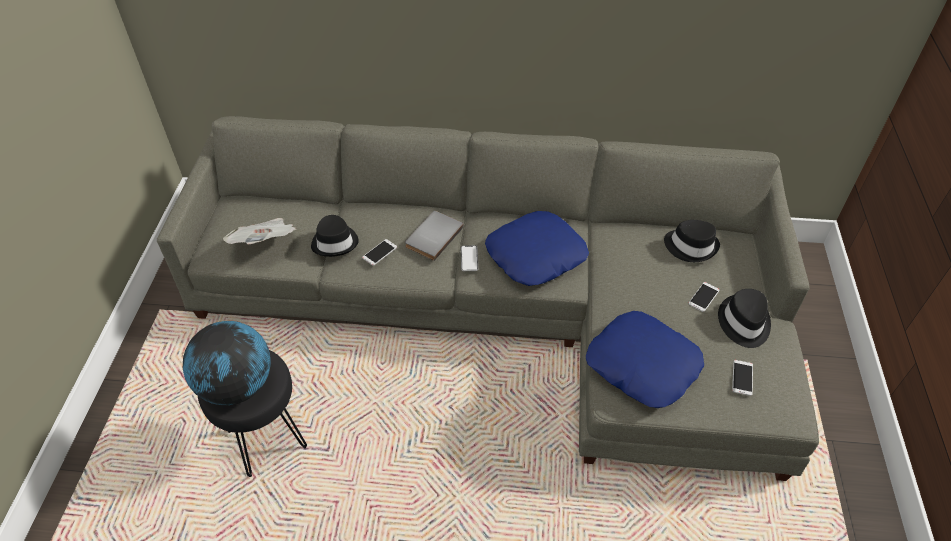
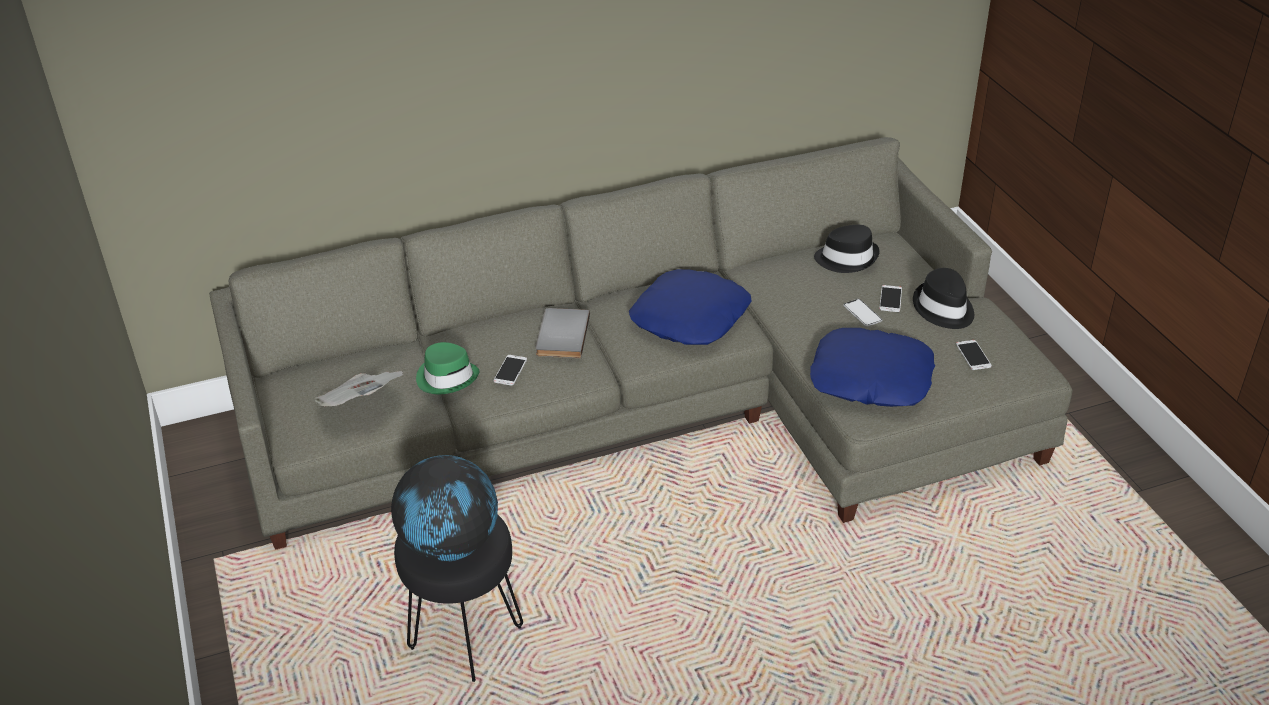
camera: 25 degrees left, 10 degrees down
(335, 242) = (447, 377): black hat -> green hat
(469, 259) = (619, 344): phone -> phone (862, 313)

